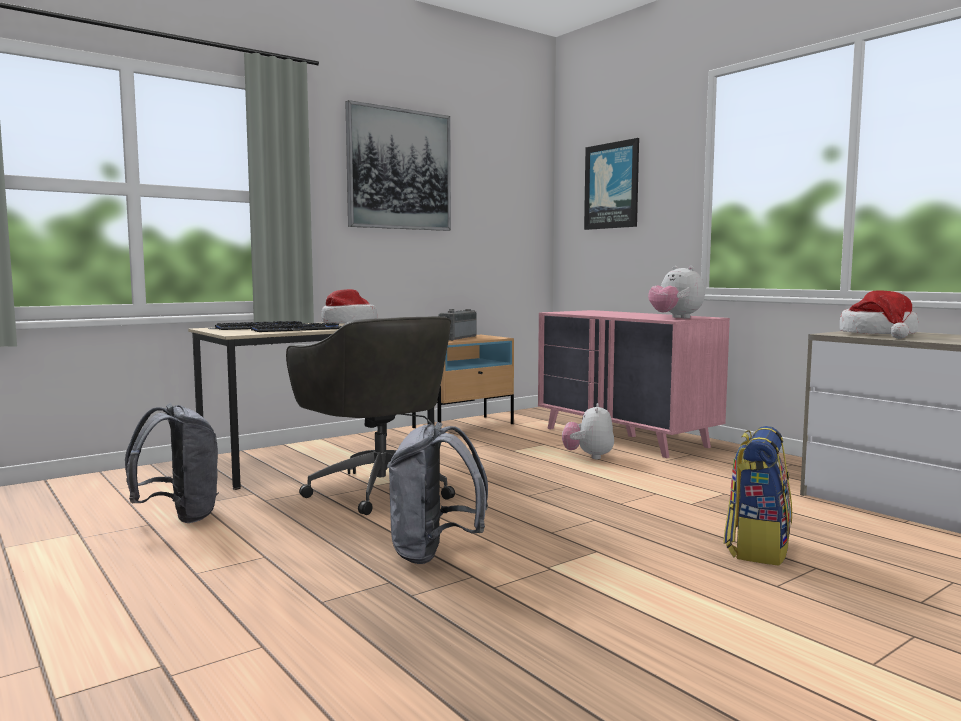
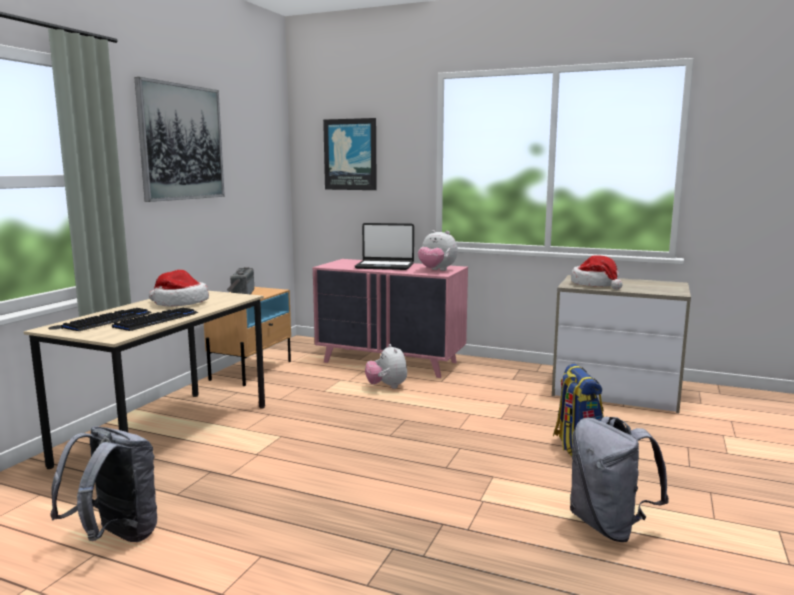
camera: 30 degrees left, 5 degrees up
(378, 489) = (265, 456): grey office chair -> none
(434, 554) = (391, 511): grey backpack -> grey backpack (609, 526)
(622, 314) = (385, 266): none -> laptop

